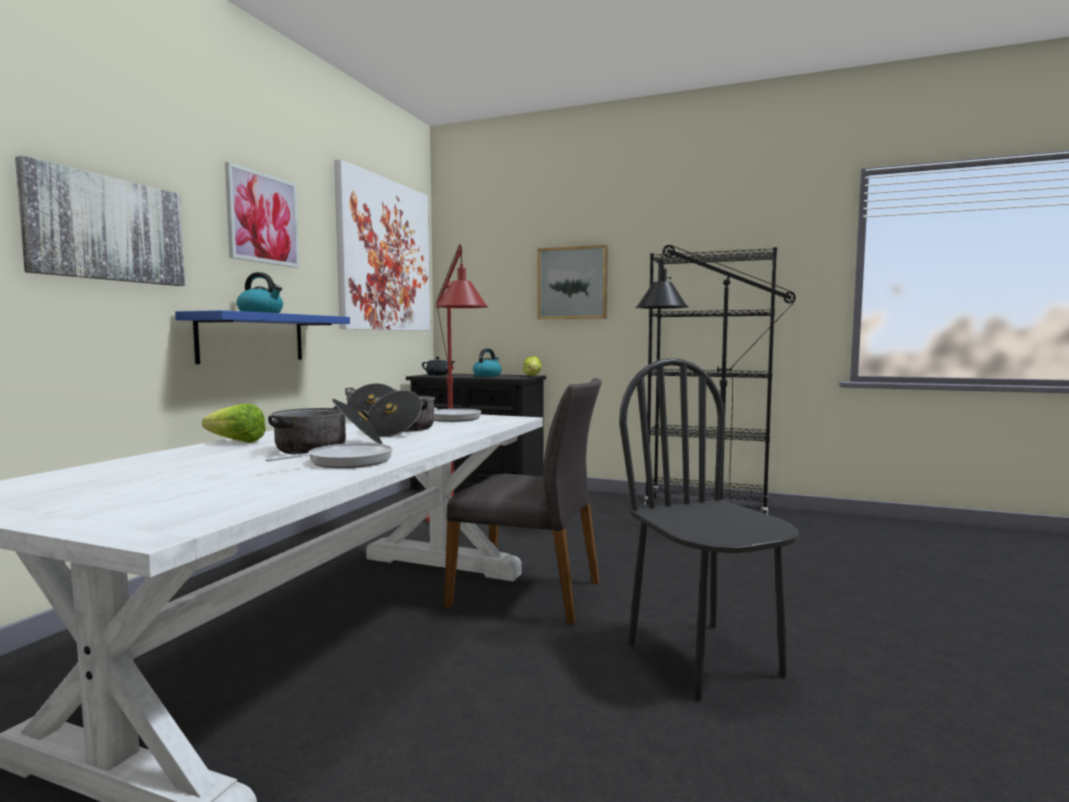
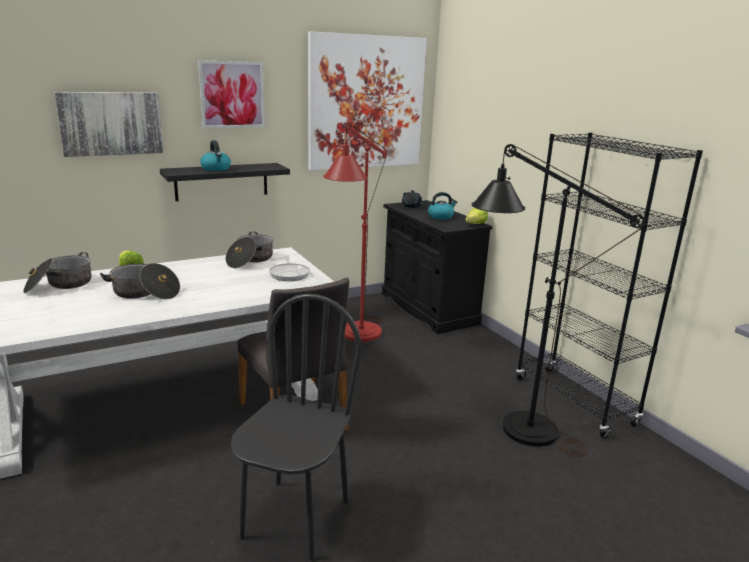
camera: 40 degrees right, 15 degrees up
(252, 338) = (221, 181): blue shelf -> black shelf
(345, 462) = (114, 312): frying pan -> none
(402, 430) = (223, 283): cooking pot -> cooking pot (60, 285)
(572, 283) = (521, 141): picture -> none

